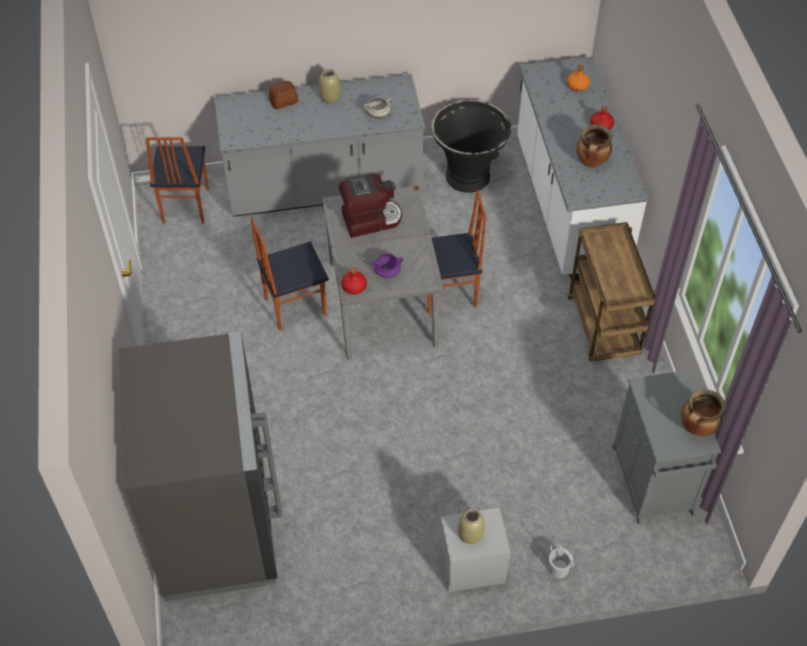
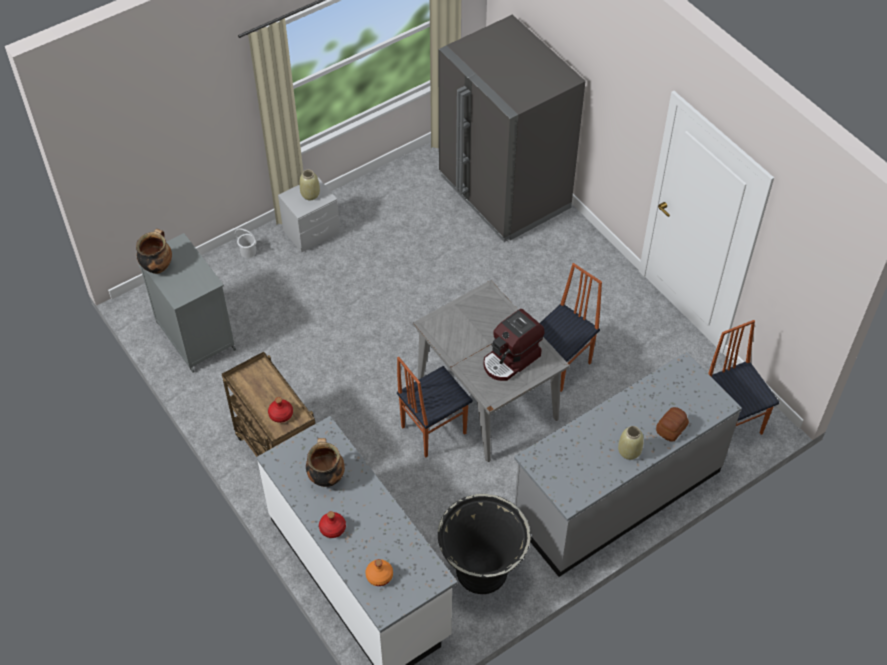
camera: 155 degrees right, 0 degrees up
(354, 287) = (487, 294): red bottle -> red bottle (281, 414)
(378, 115) = (568, 450): white cooking pot -> none
(387, 272) = (467, 316): purple cooking pot -> none

